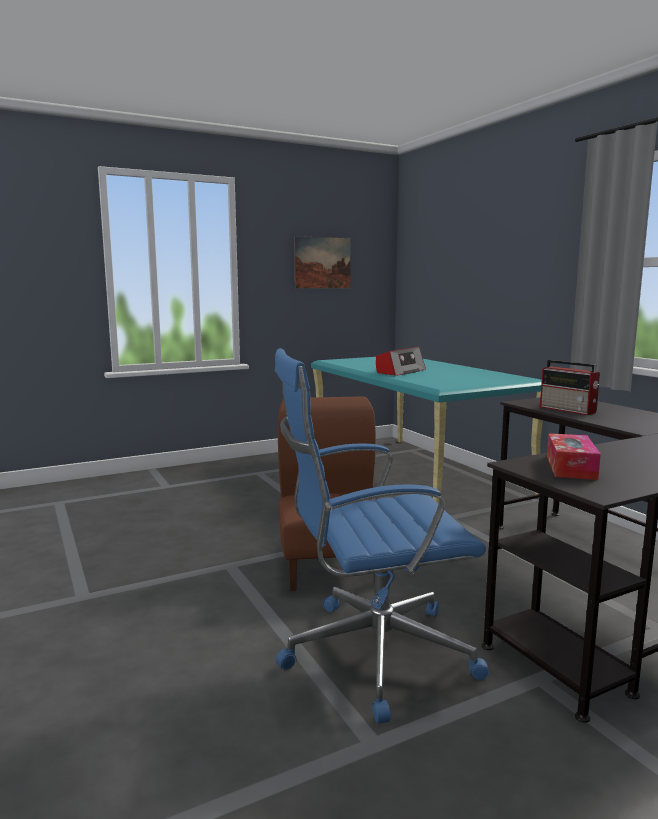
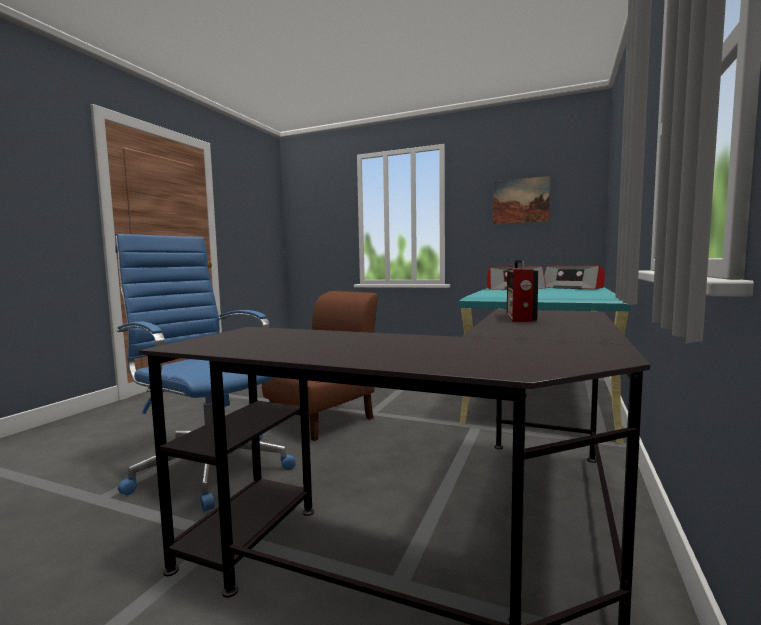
camera: 50 degrees right, 5 degrees down
(437, 366) = (573, 288): none -> radio
(570, 467) = (263, 336): tissue box -> none

